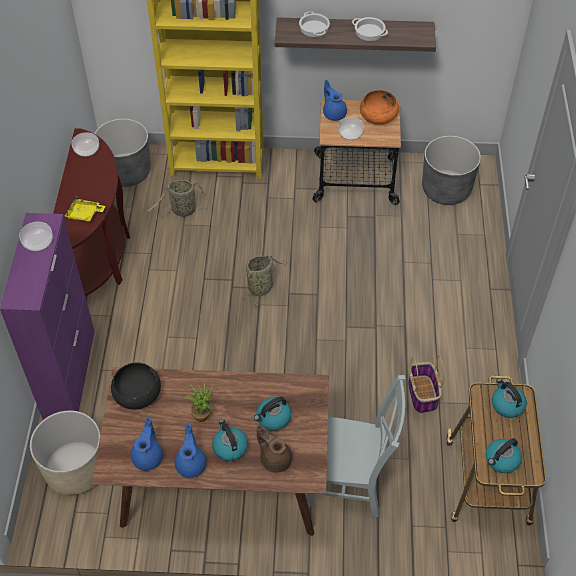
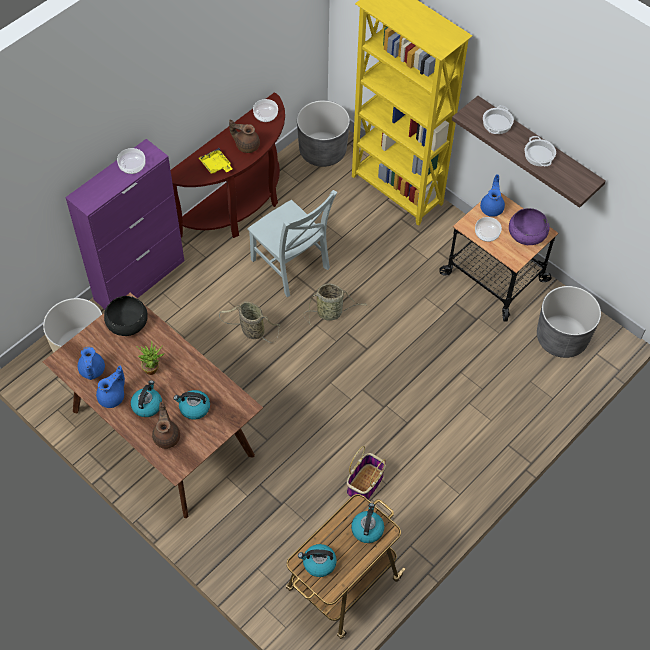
camera: 40 degrees right, 5 degrees up
(94, 182) = (246, 145): none -> brown teapot
(148, 457) = (92, 371): blue teapot -> blue teapot turned 120 degrees clockwise
(182, 211) = (332, 211): basket -> basket (251, 330)
(350, 482) = (247, 503): grey chair -> grey chair (291, 266)
(378, 115) = (527, 233): orange bowl -> purple bowl

